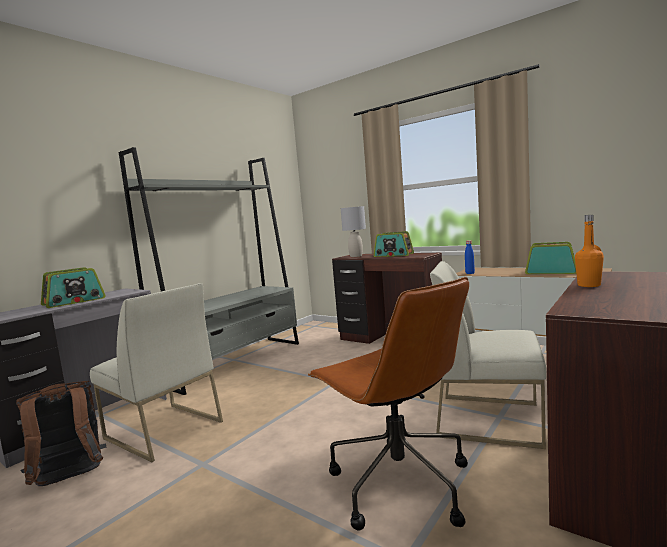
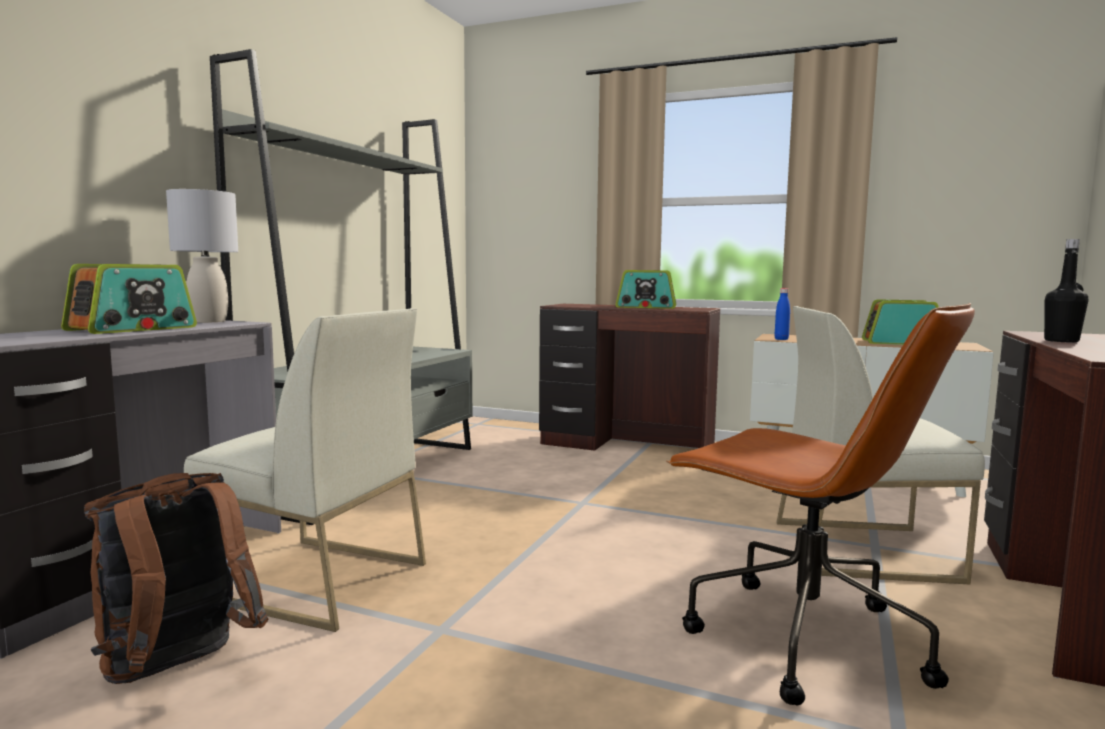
camera: 15 degrees left, 0 degrees up
(356, 256) = (579, 305): grey table lamp -> grey table lamp (209, 321)
(589, 285) = (1061, 341): orange bottle -> black bottle

